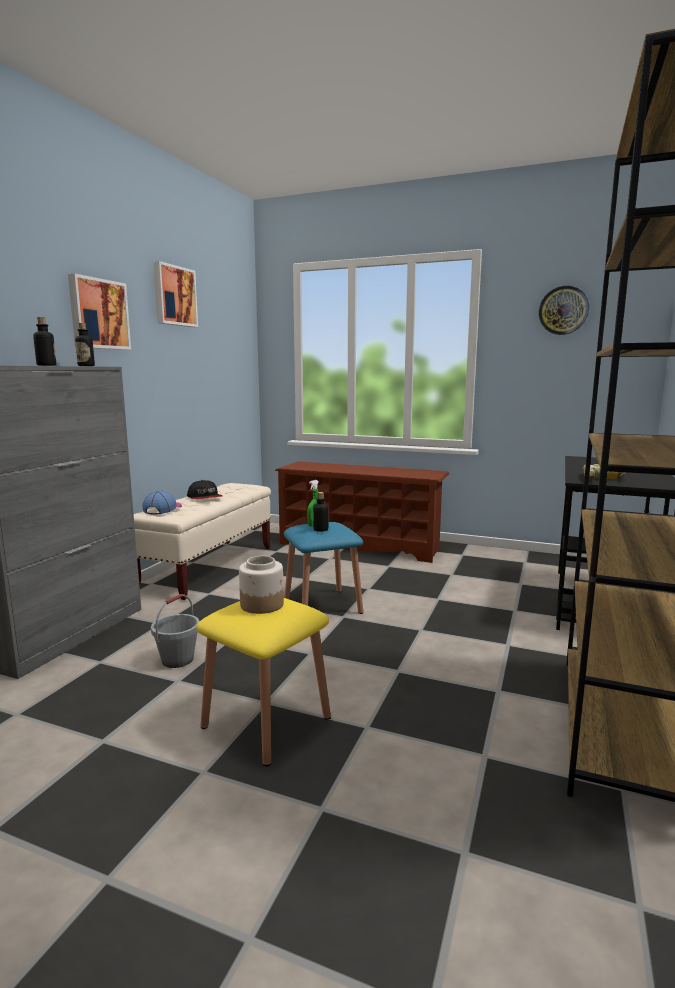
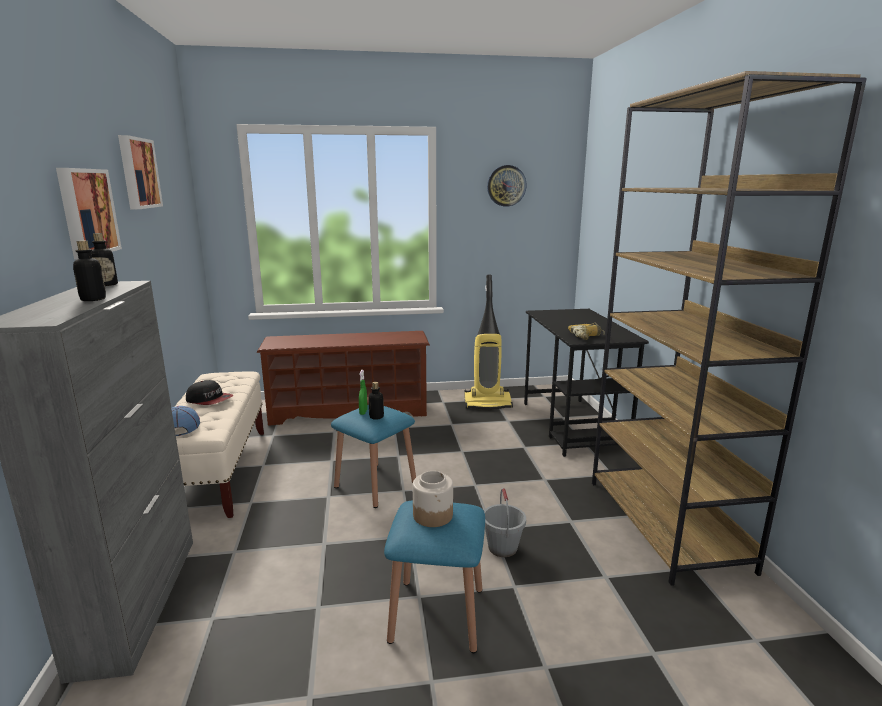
camera: 30 degrees left, 5 degrees up
(177, 659) = (295, 585): grey bucket -> grey bucket (502, 547)
(266, 722) = (437, 614): yellow stool -> blue stool
(513, 564) = (488, 403): none -> vacuum cleaner

